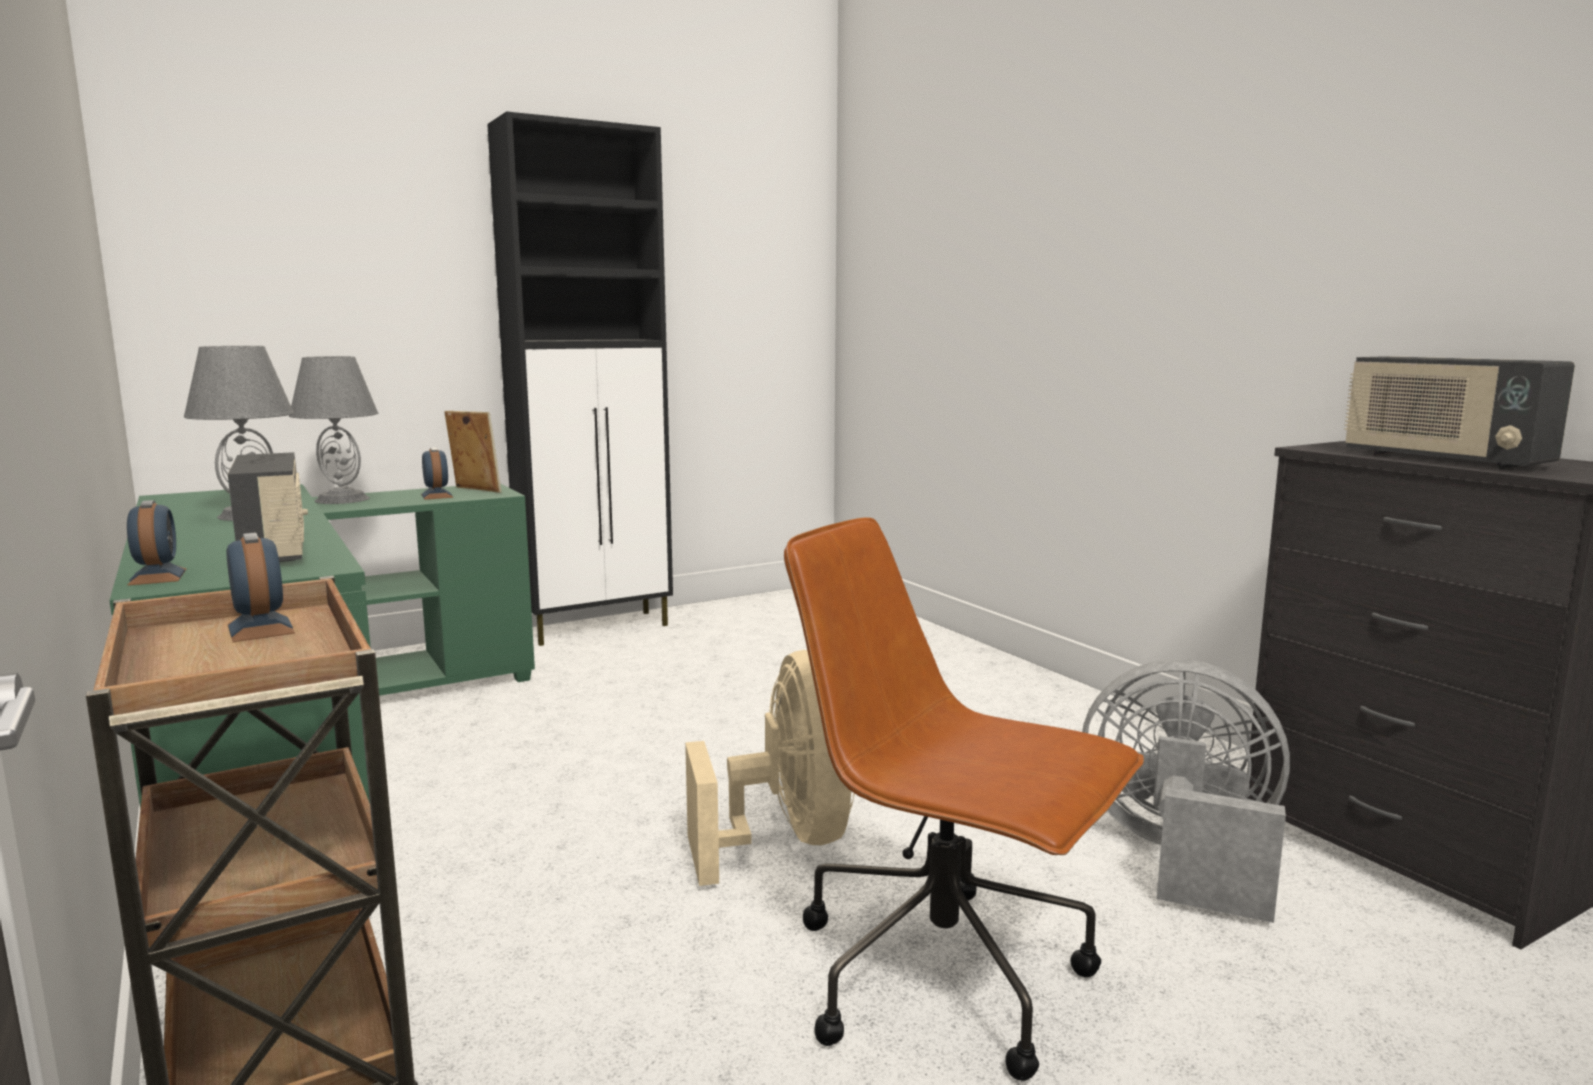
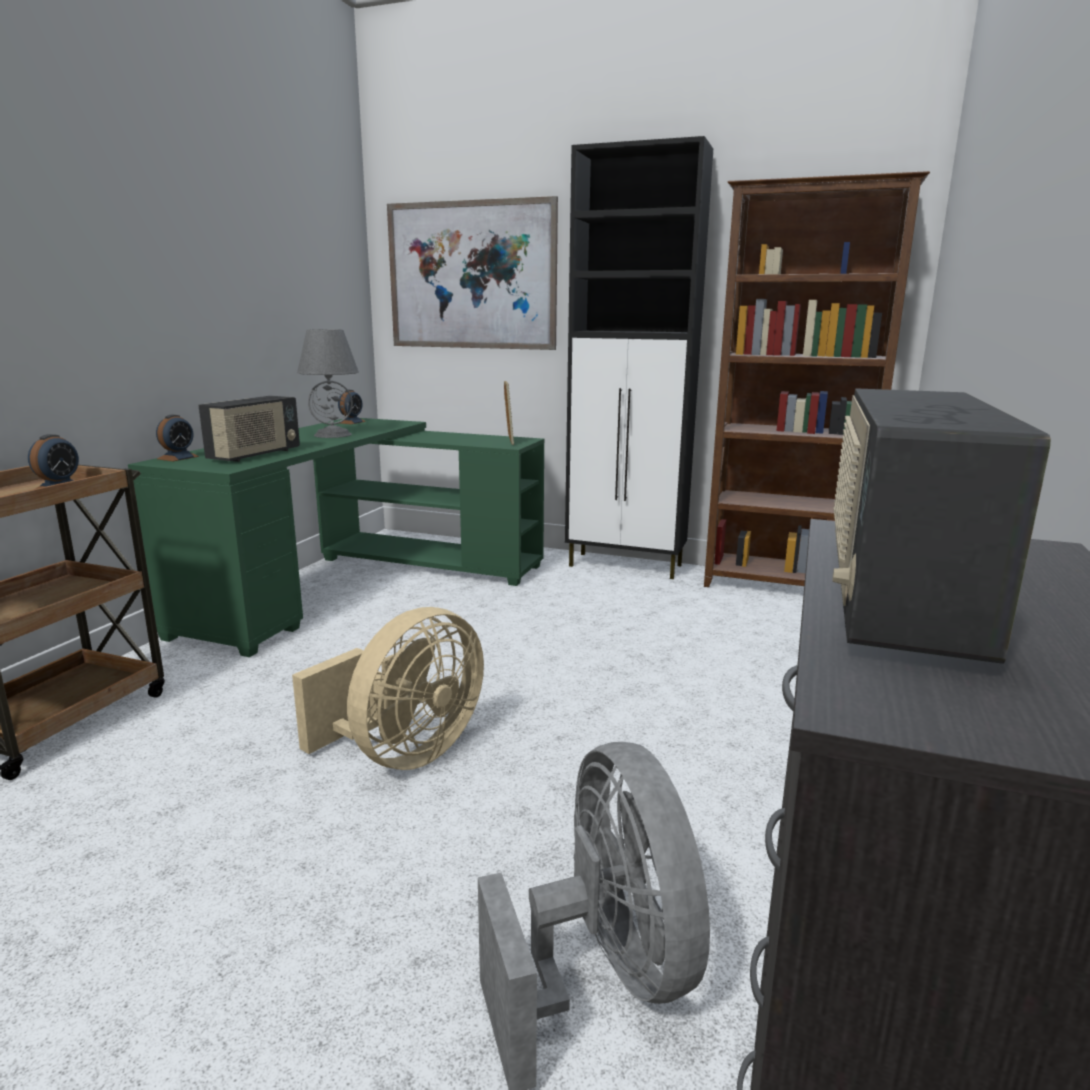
camera: 50 degrees right, 5 degrees up
(314, 266) = (471, 276): none -> picture
(343, 499) = (433, 435): grey table lamp -> none
(437, 496) = (478, 441): alarm clock -> alarm clock (351, 422)
(766, 604) = (782, 586): none -> brown bookcase
(946, 977) = (261, 901): brown office chair -> none

